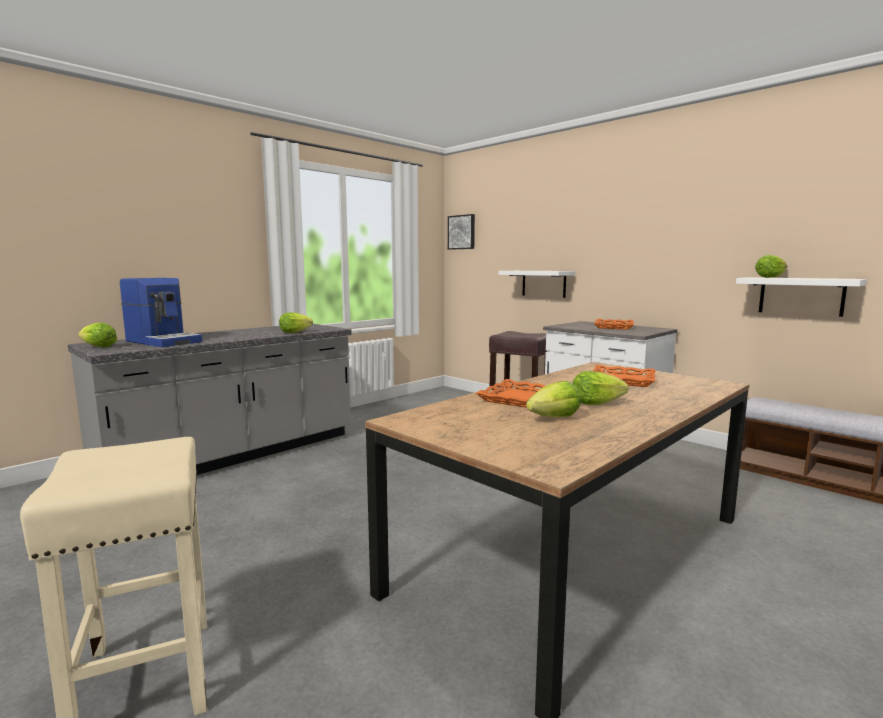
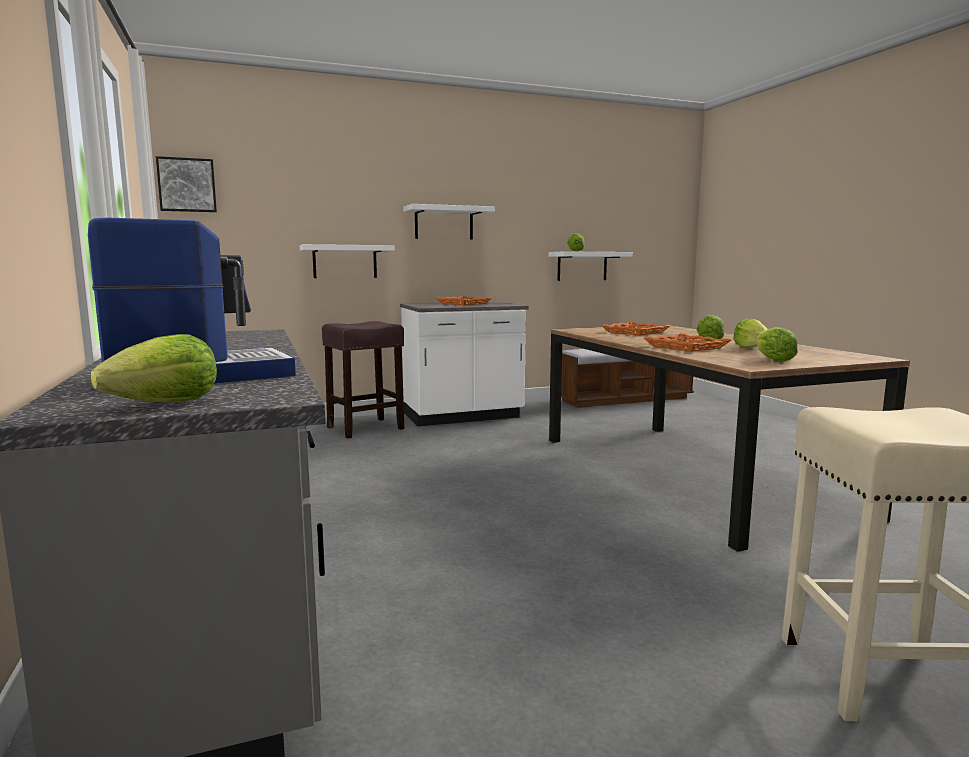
camera: 65 degrees left, 0 degrees up
(294, 332) = (260, 339): lettuce -> lettuce (773, 360)
(625, 249) = (444, 223): none -> white shelf

